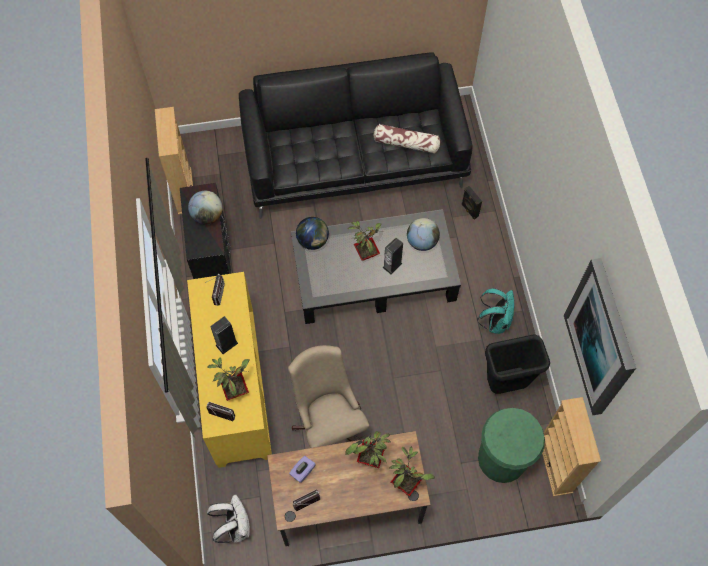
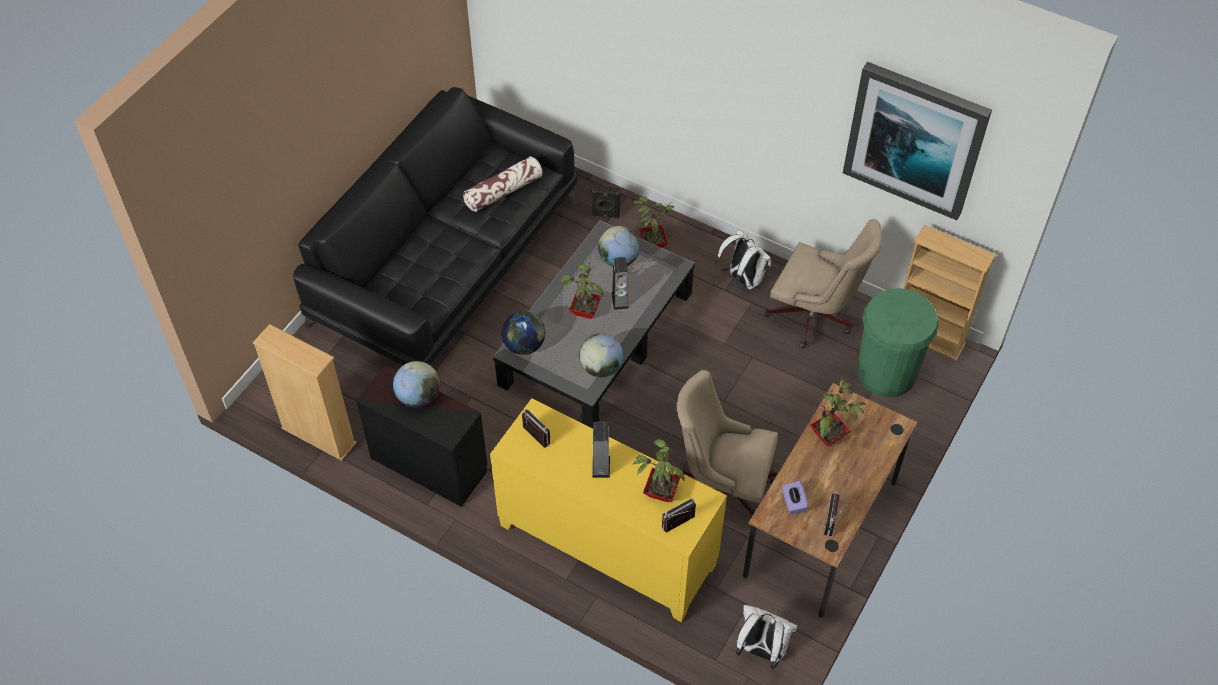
camera: 50 degrees left, 10 degrees down
(333, 293) = (601, 368): none -> globe
(407, 481) = (879, 424): potted plant -> potted plant (652, 243)
(495, 321) = (742, 279): turquoise backpack -> white backpack
(505, 385) = (815, 317): black trash can -> beige office chair

